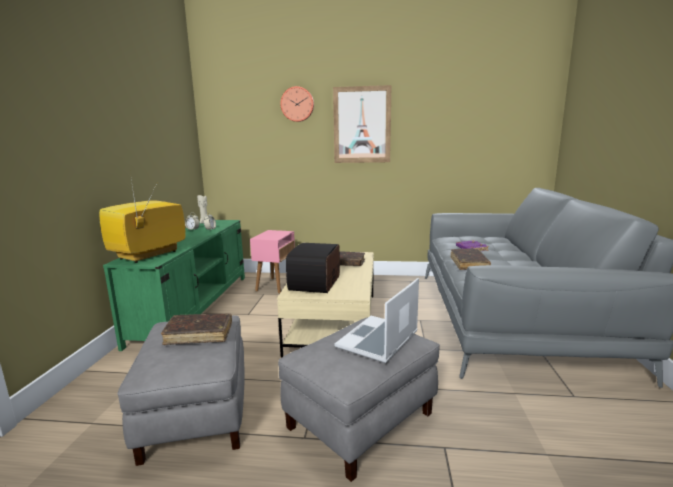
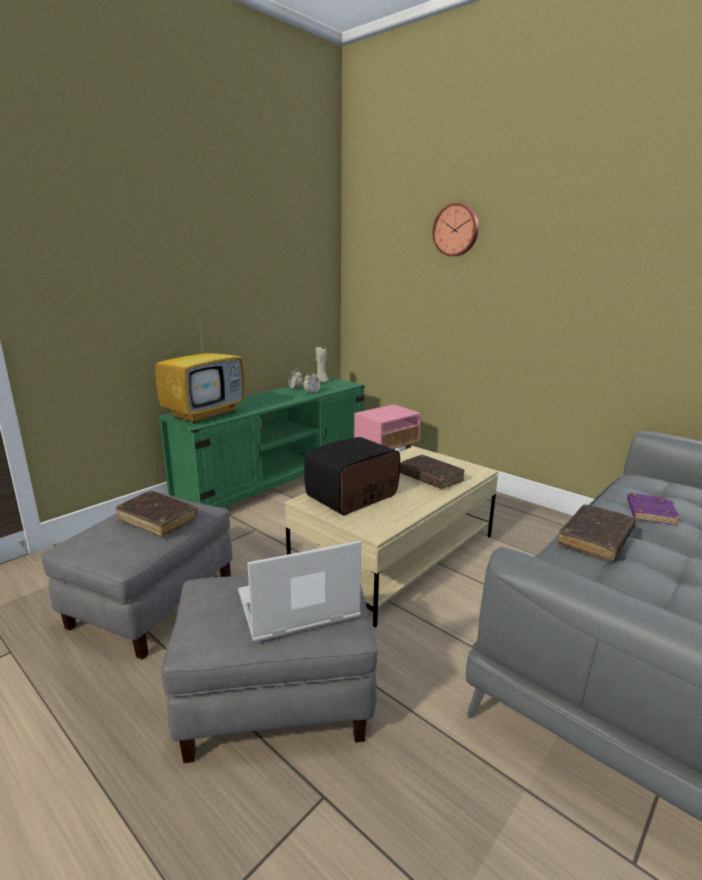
camera: 35 degrees right, 5 degrees up
(148, 255) = (205, 414): television -> television turned 150 degrees clockwise
(362, 125) = (545, 265): picture -> none

